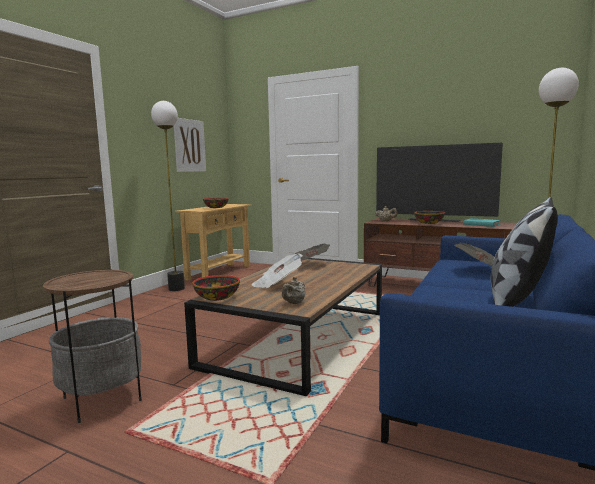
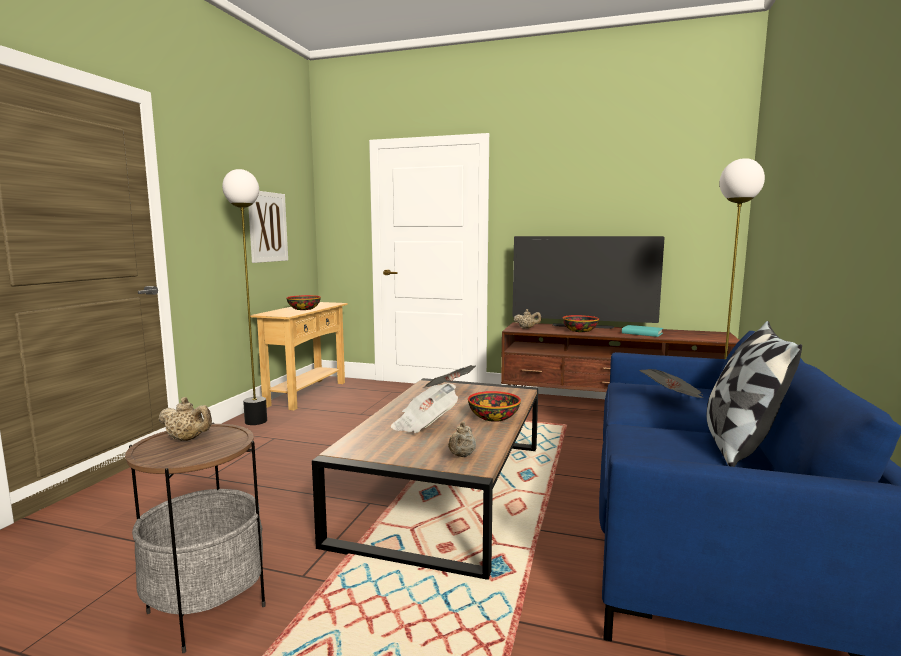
camera: 10 degrees left, 0 degrees up
(88, 277) = (187, 439): none -> beige teapot
(217, 297) = (353, 450): bowl -> bowl (493, 417)

